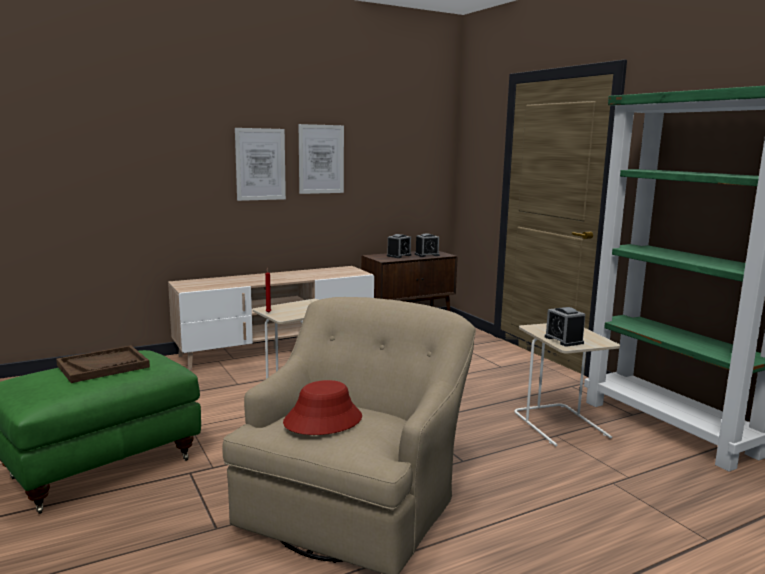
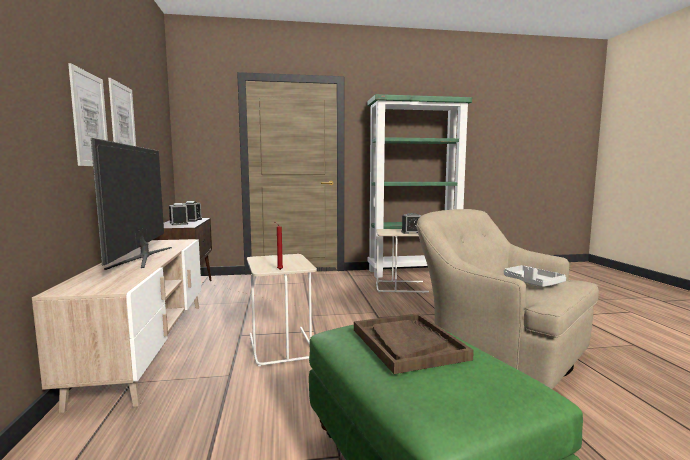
camera: 70 degrees left, 5 degrees down
(281, 276) = (141, 257): none -> television
(323, 420) = (531, 283): red hat -> grey tray

